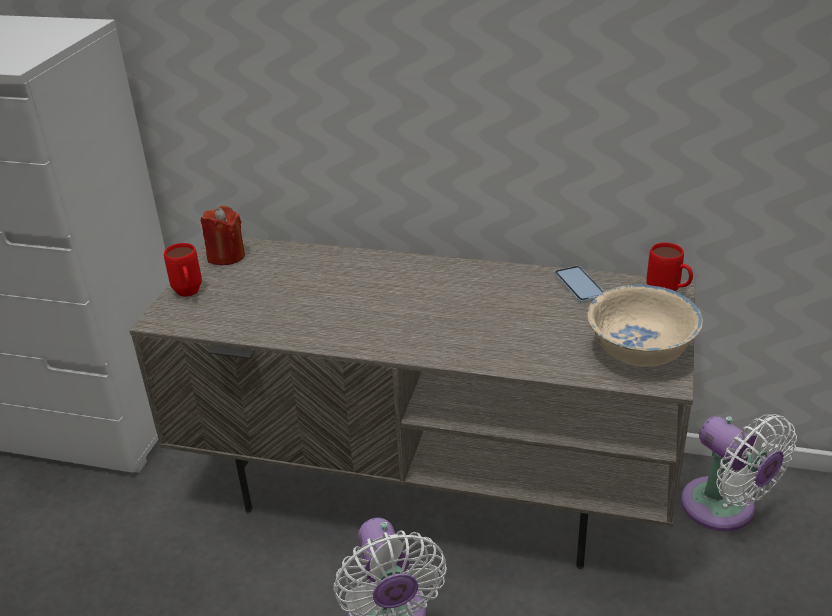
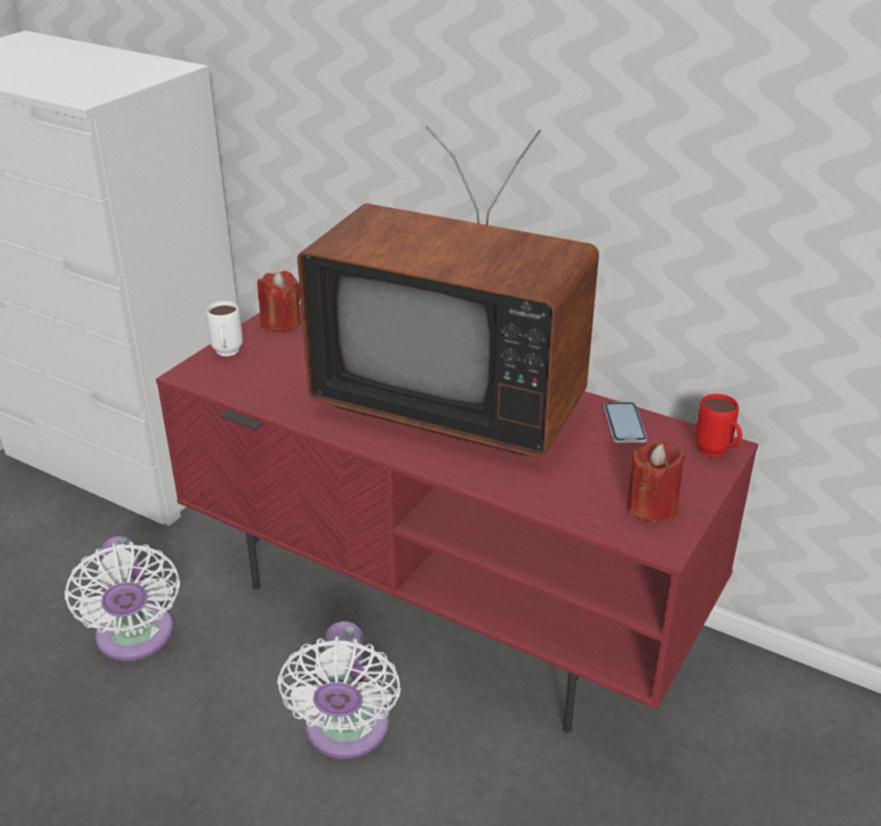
camera: 15 degrees right, 0 degrees up
(188, 294) = (227, 354): red mug -> white mug
(421, 293) = (453, 399): none -> television
(429, 482) = (446, 603): grey tv stand -> red tv stand
(640, 350) = (651, 506): beige bowl -> red candle
(724, 510) = (756, 712): white fan -> white fan (135, 639)

